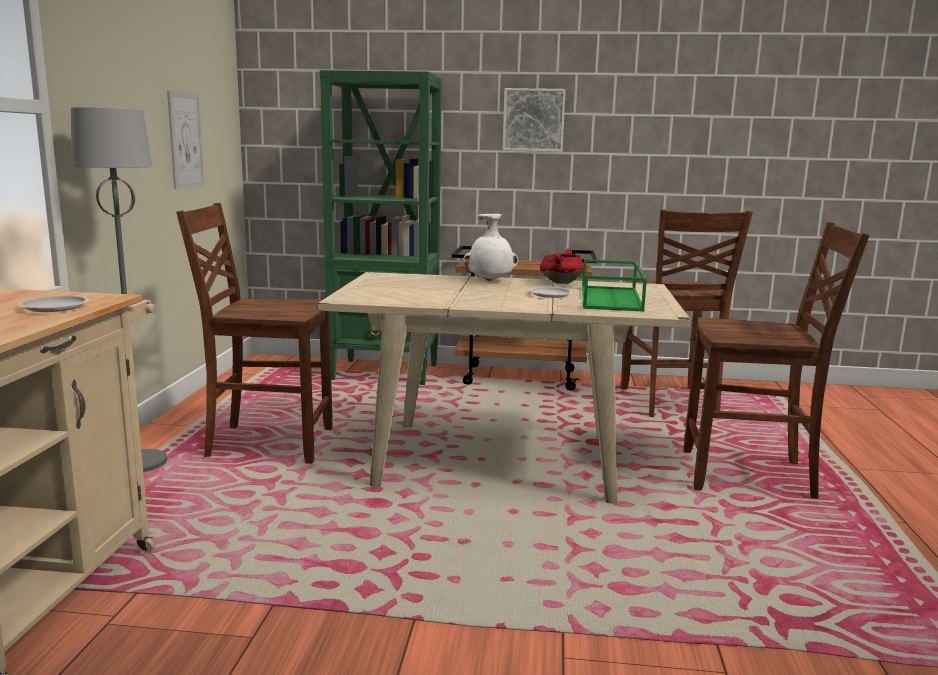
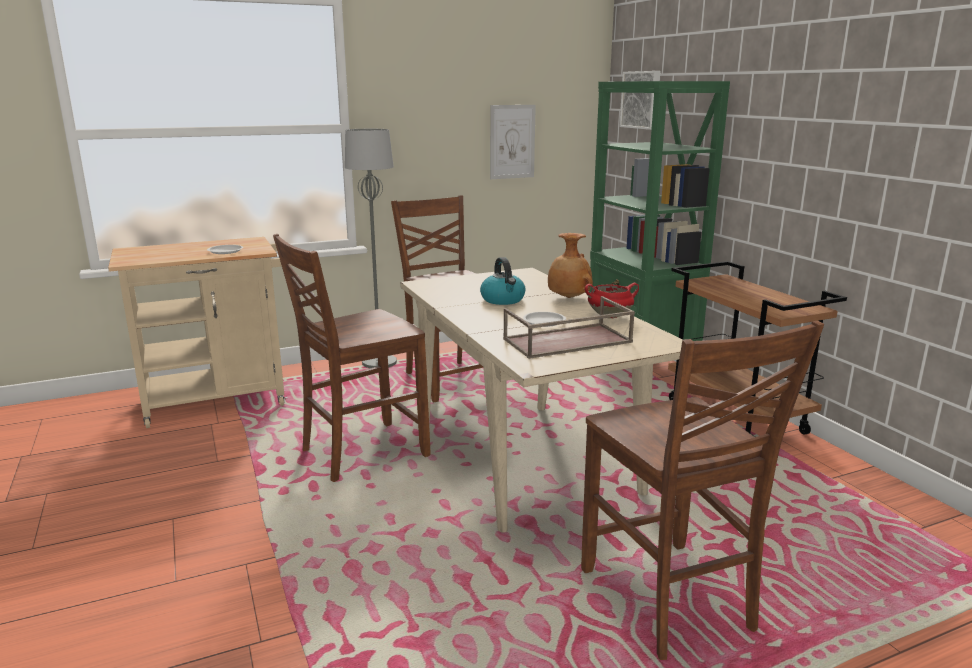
camera: 60 degrees right, 5 degrees up
(462, 292) = (503, 300): none -> kettle
(490, 281) = (568, 298): white vase -> brown vase
(533, 120) = (808, 128): picture -> picture (641, 100)
(612, 299) = (567, 341): green tray -> brown tray
(669, 403) = (816, 509): brown chair -> brown chair (361, 452)

